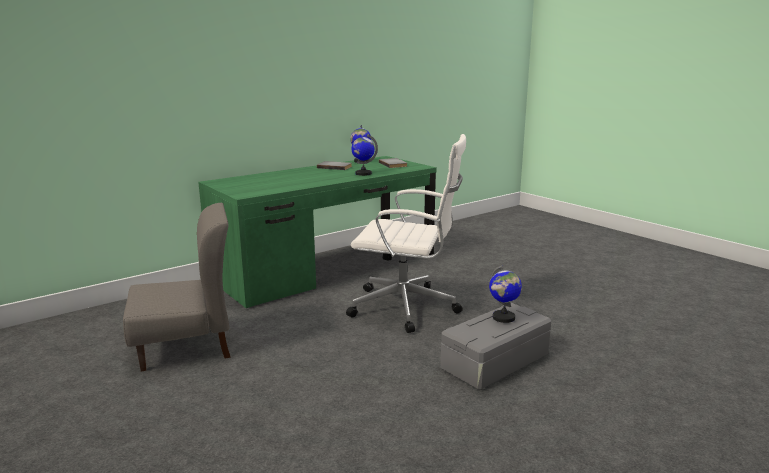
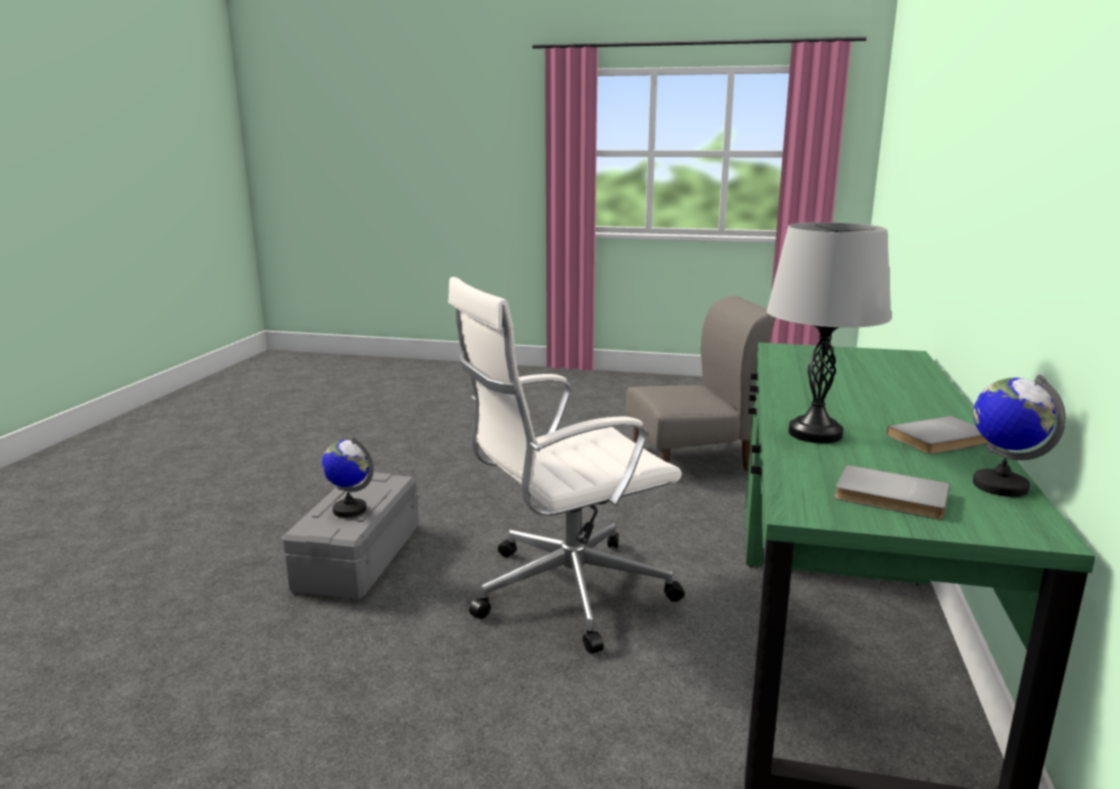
camera: 140 degrees right, 0 degrees up
(186, 347) = (692, 459): grey chair -> grey chair turned 135 degrees counterclockwise
(363, 173) = (815, 433): globe -> grey table lamp

